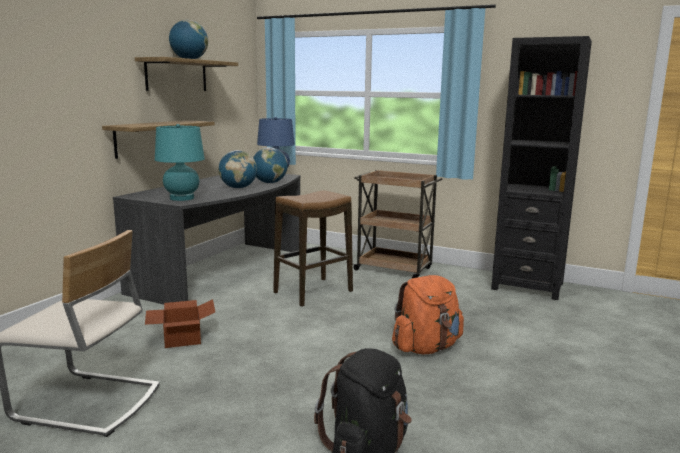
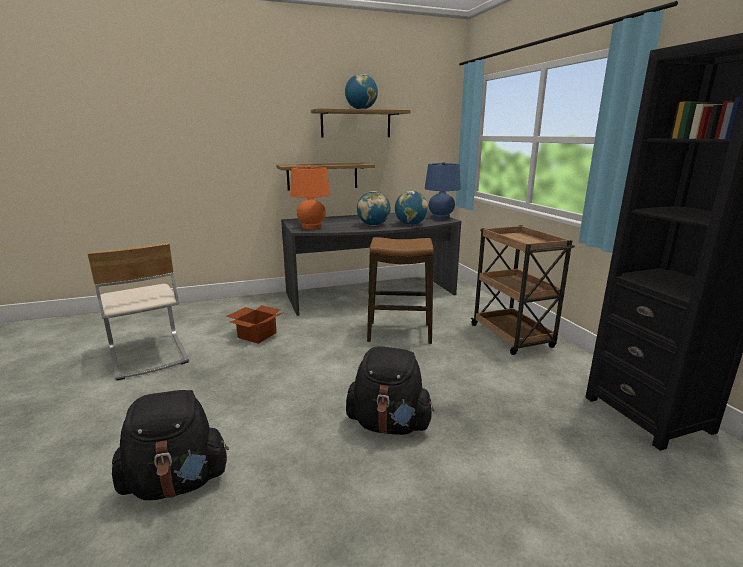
camera: 45 degrees right, 5 degrees up
(182, 198) = (311, 227): turquoise table lamp -> orange table lamp
(426, 348) = (389, 425): orange backpack -> black backpack

